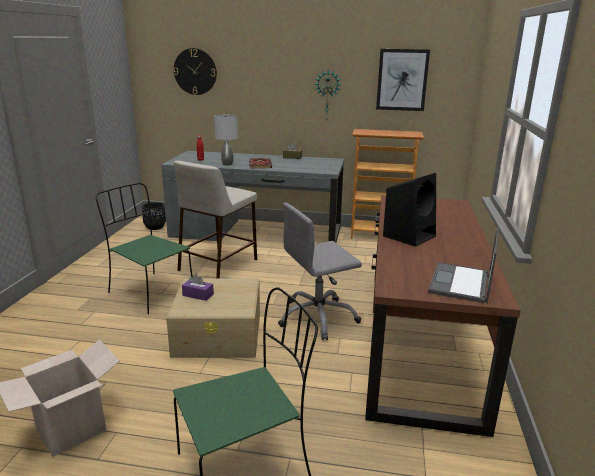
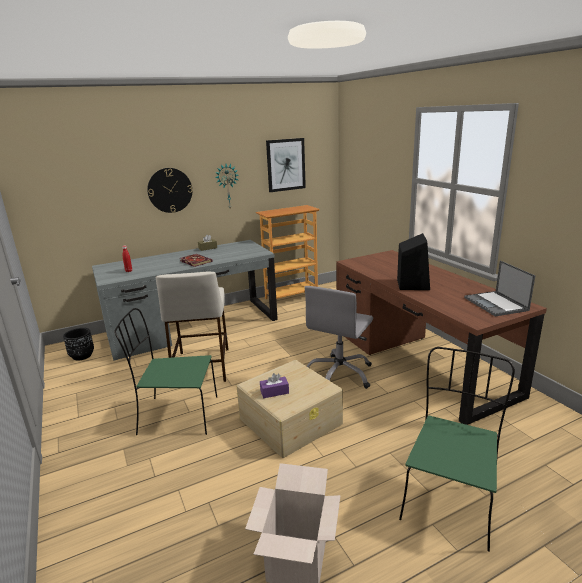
camera: 35 degrees left, 0 degrees up
(195, 71) = (88, 181): wall clock -> wall clock (170, 190)
(227, 164) = (164, 268): grey table lamp -> none

